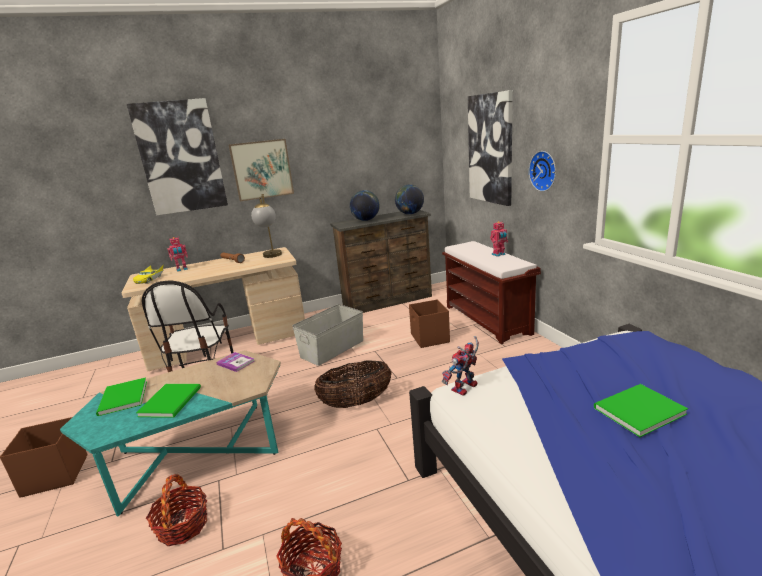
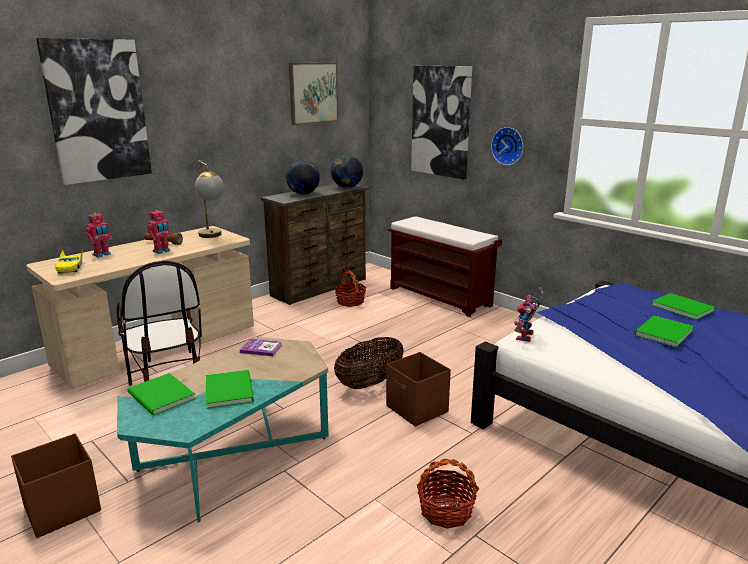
camera: 25 degrees left, 0 degrees up
(183, 525) = (284, 512): basket -> basket (350, 301)
(262, 169) = (190, 131): picture -> picture (313, 93)
(333, 348) = (298, 339): grey storage box -> none
(430, 338) = (396, 319): brown storage box -> brown storage box (417, 409)
(499, 254) = (455, 228): toy robot -> toy robot (162, 251)
(700, 375) = (681, 307): none -> green book

